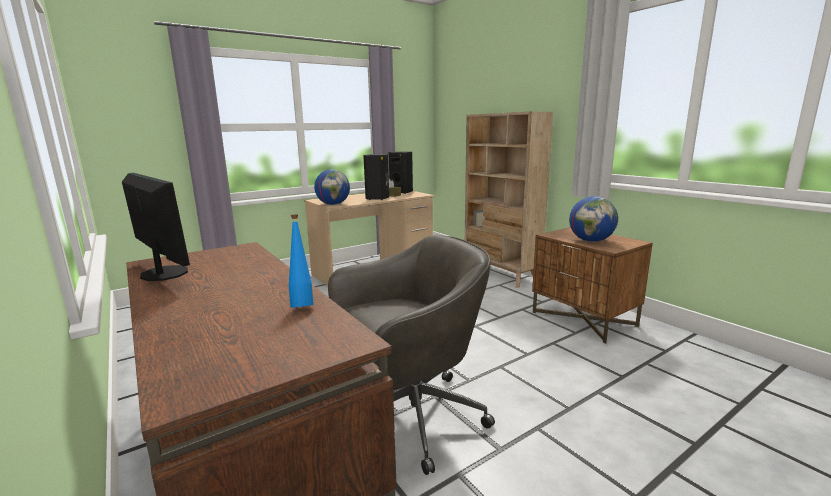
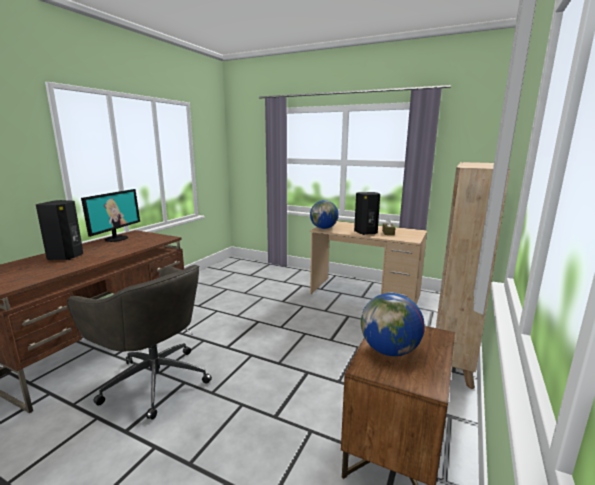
camera: 60 degrees right, 0 degrees up
(302, 304) = (63, 268): blue bottle -> none
(402, 192) = (408, 233): black speaker -> black speaker (67, 256)

